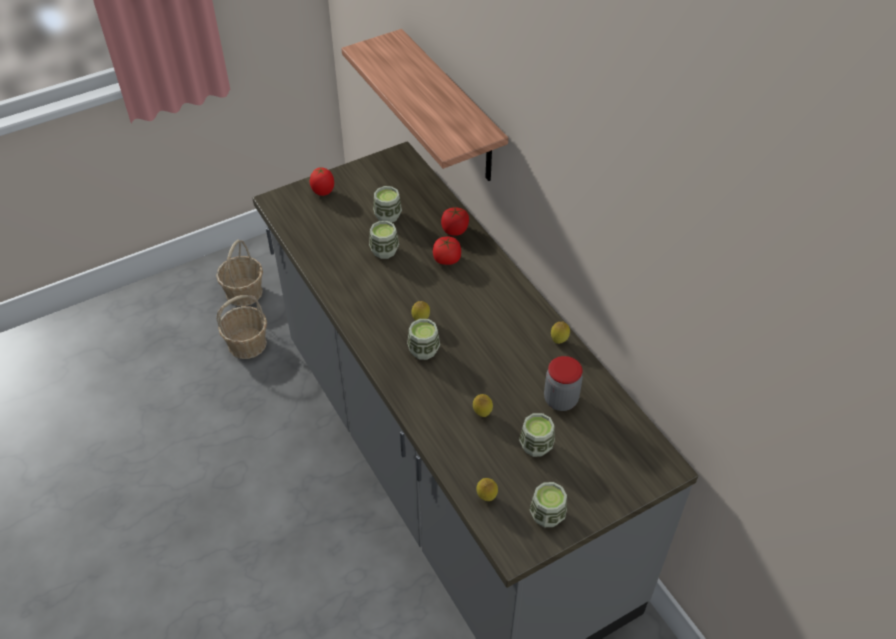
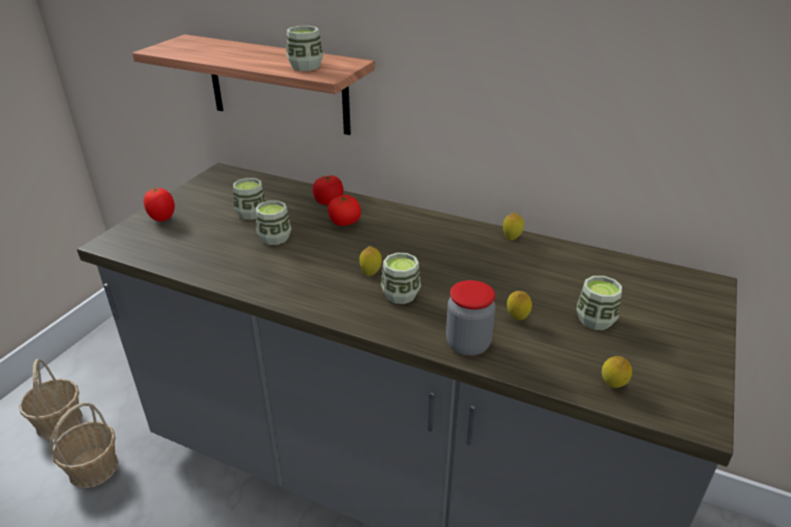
camera: 35 degrees left, 15 degrees down
(547, 515) = (681, 370): cup -> cup (305, 67)
(560, 400) = (568, 276): jar -> jar (468, 344)

